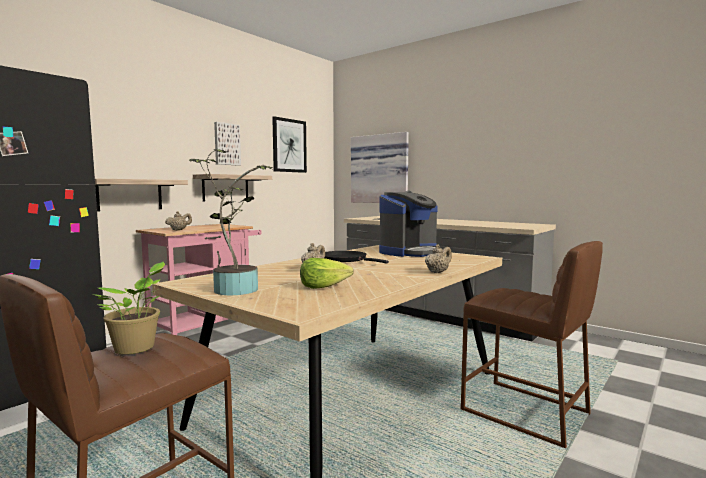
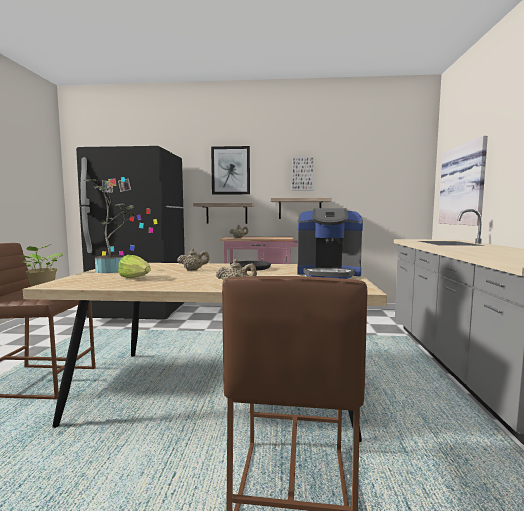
camera: 55 degrees right, 0 degrees up
(289, 145) = (371, 169): picture -> picture (230, 170)

